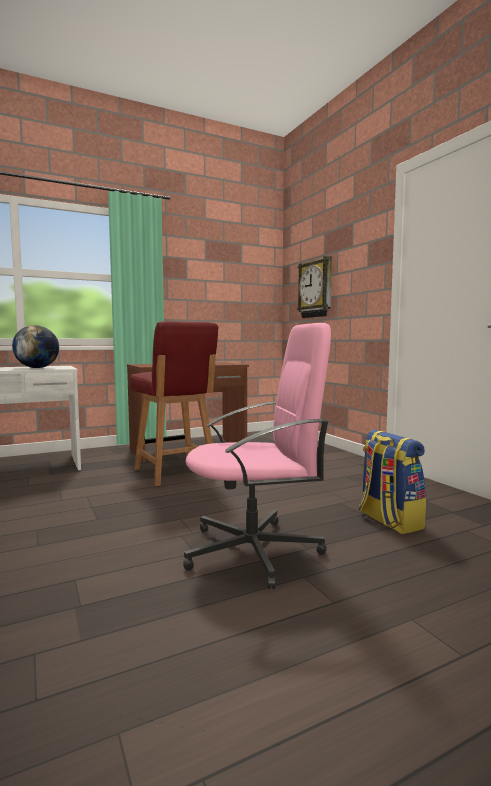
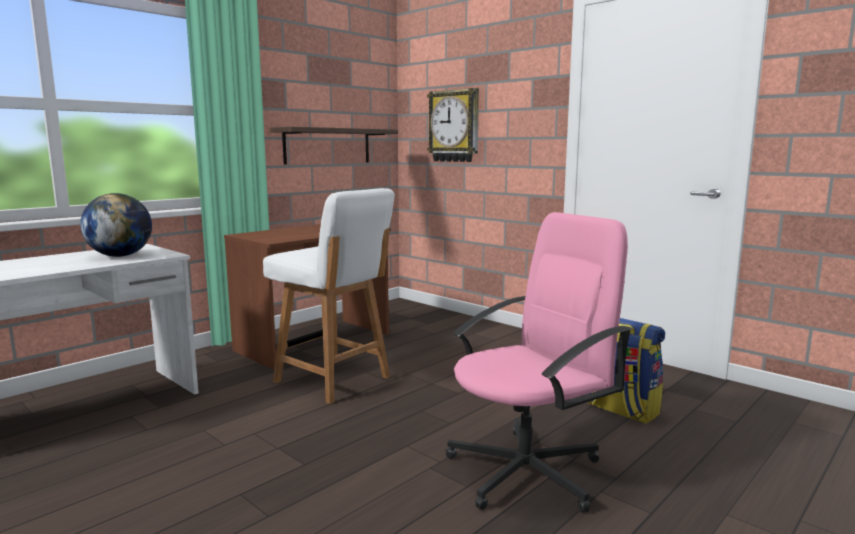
camera: 20 degrees left, 5 degrees up
(175, 472) = (334, 380): red chair -> white chair
(219, 306) = (327, 146): none -> shelf

